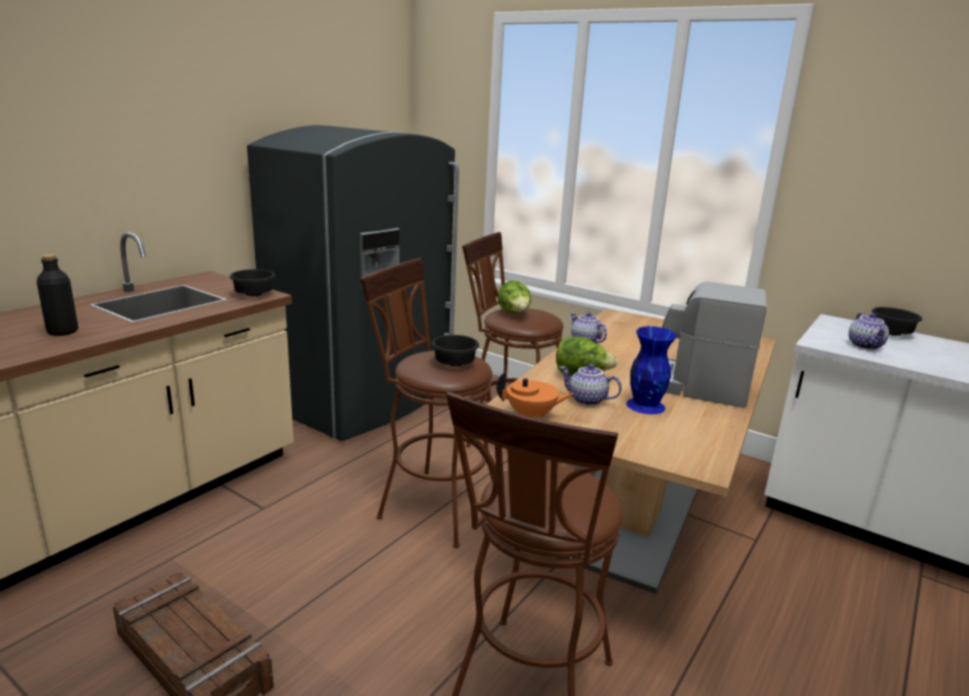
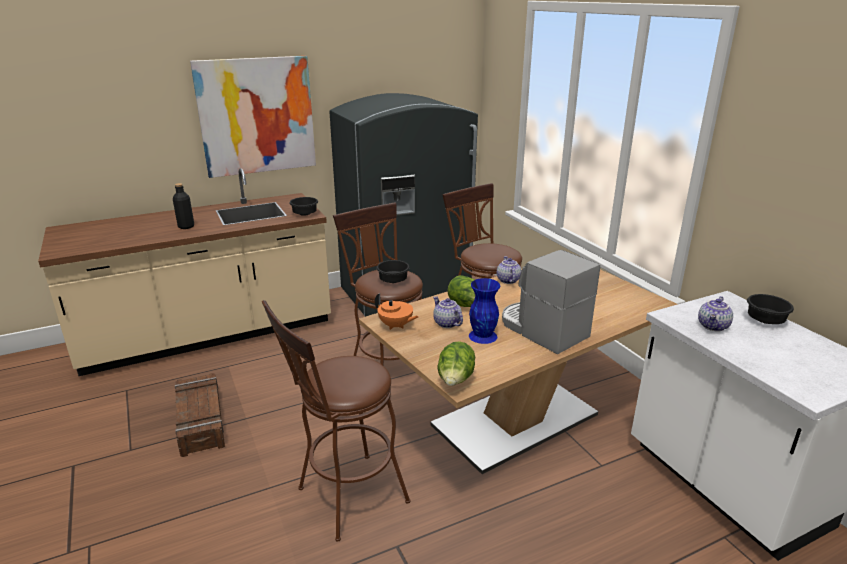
camera: 30 degrees right, 5 degrees up
(141, 150) = (257, 116): none -> picture
(514, 314) = (485, 249): lettuce -> lettuce (455, 381)

